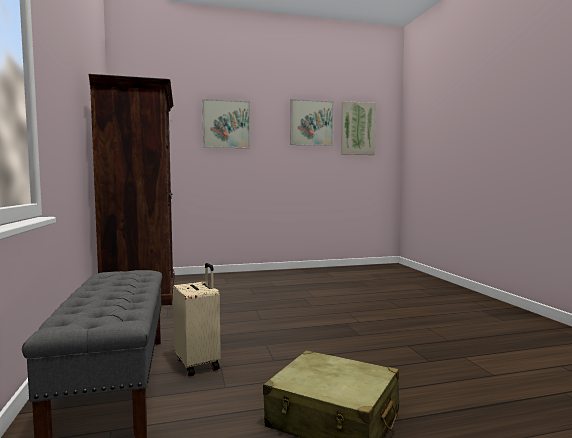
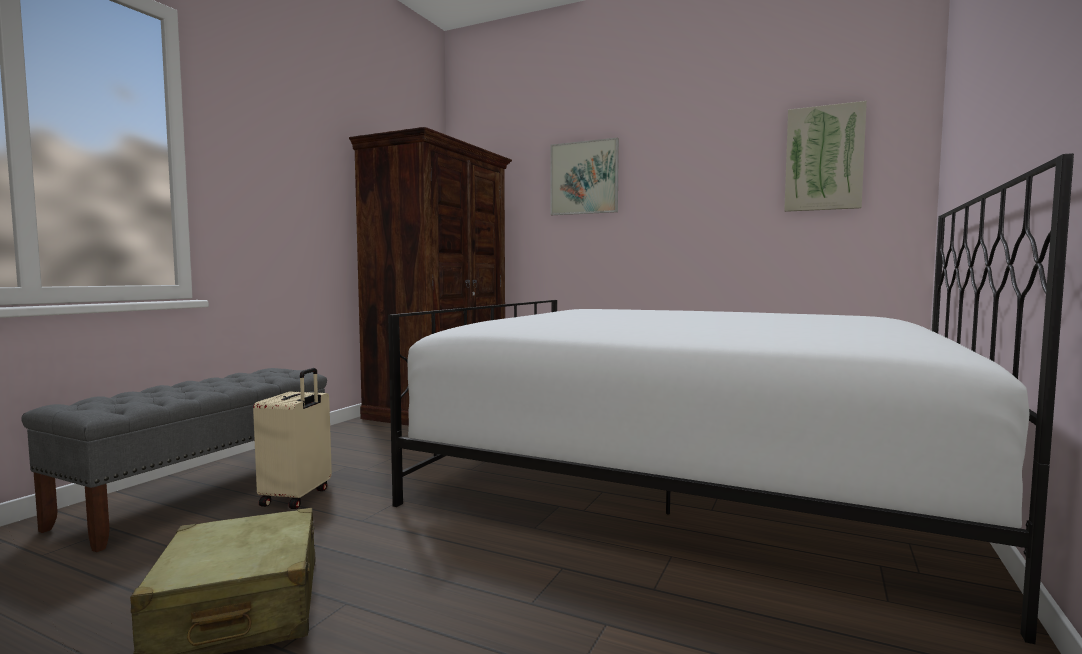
camera: 40 degrees right, 0 degrees up
(311, 123) = (725, 159): picture -> none
(369, 299) = (690, 482): none -> white bed

